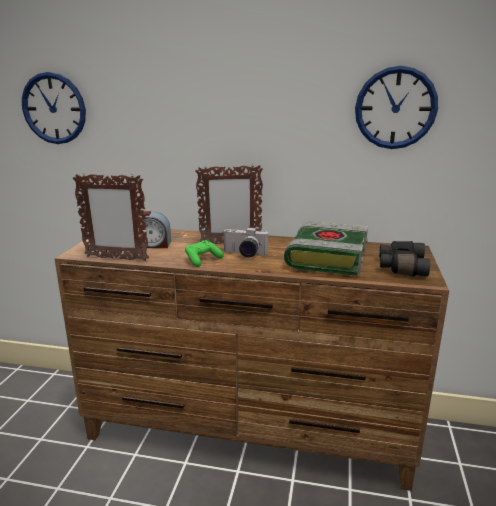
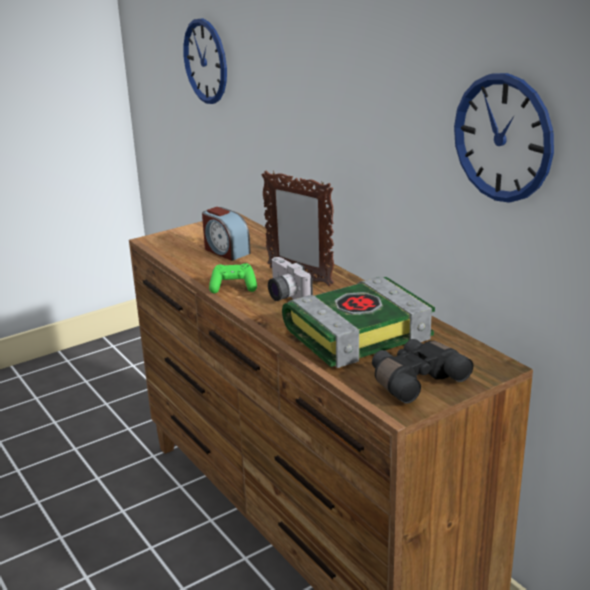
camera: 45 degrees right, 5 degrees up
(116, 258) = (169, 257): picture frame -> none

